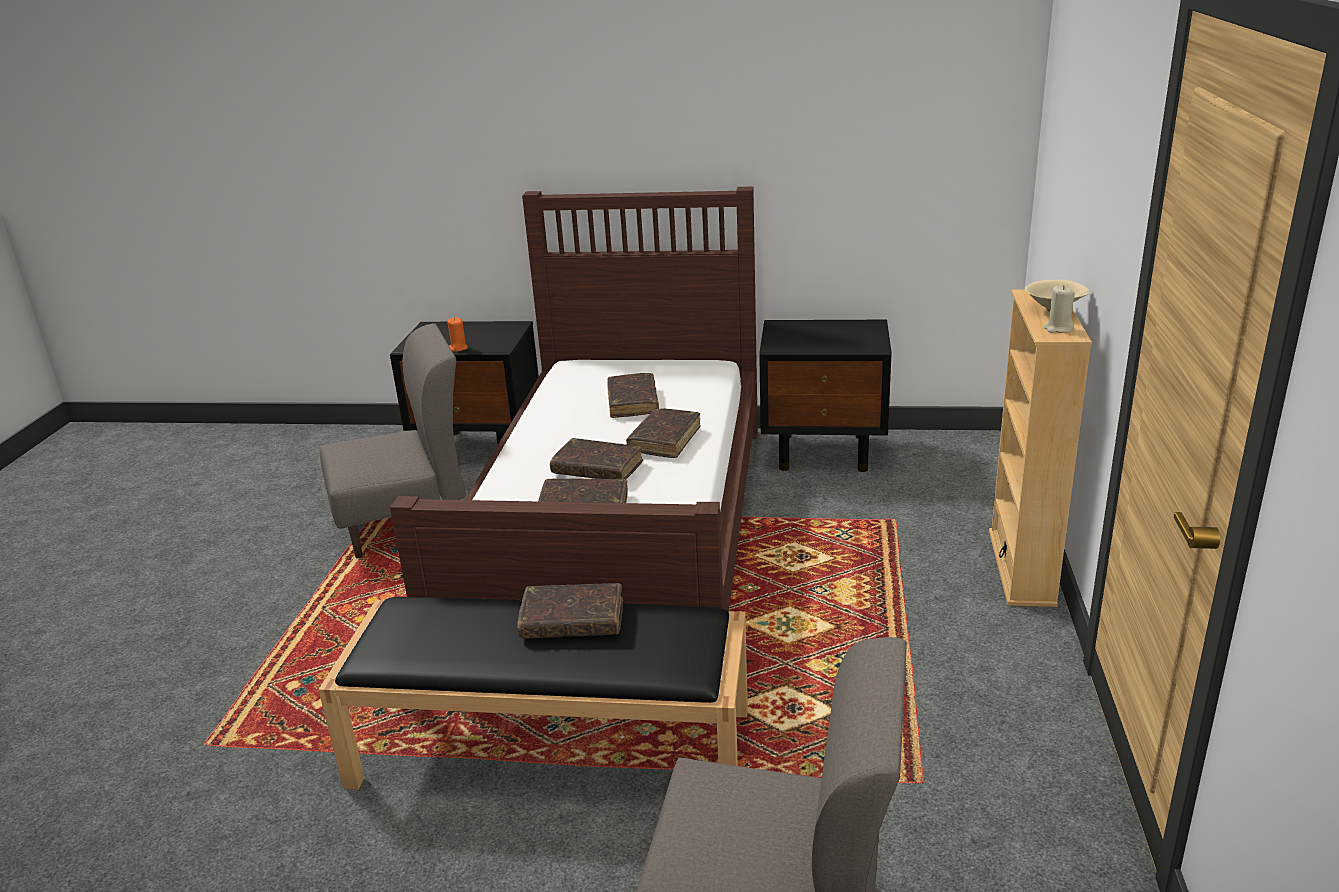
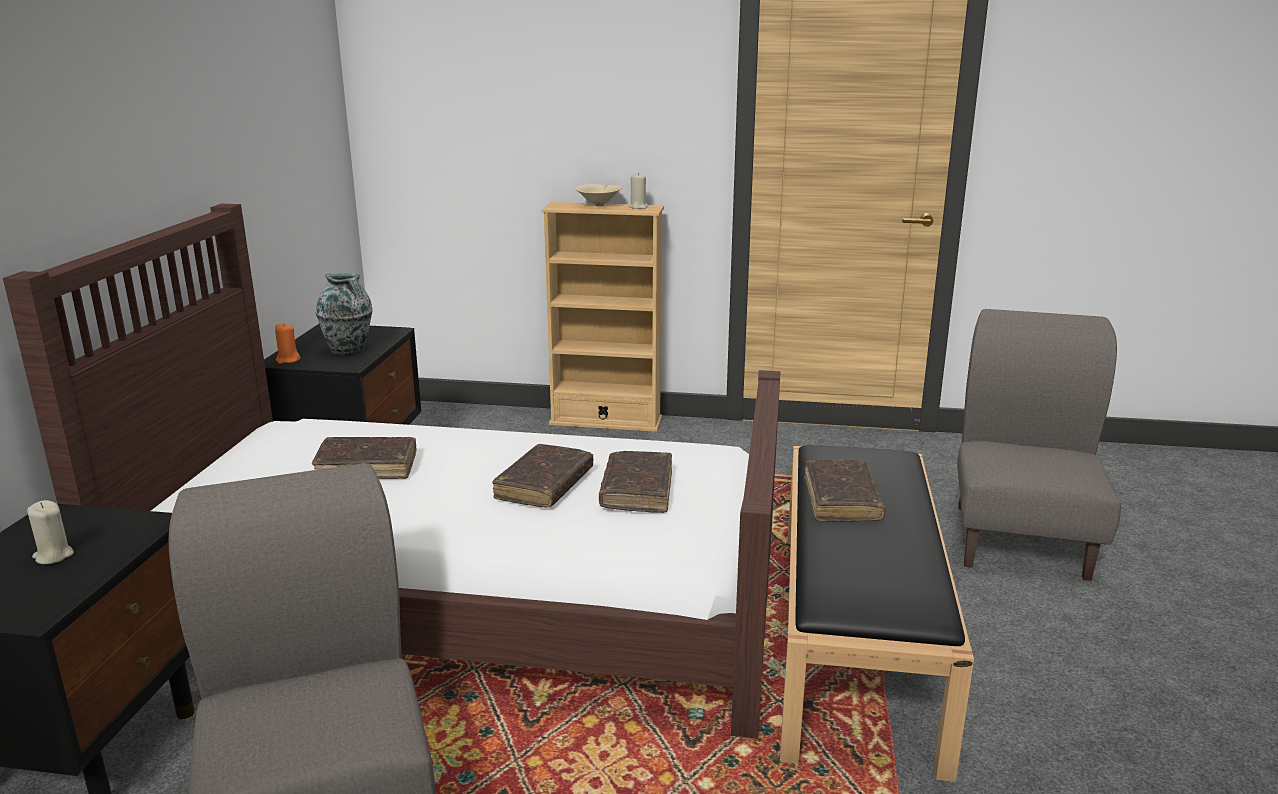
camera: 90 degrees left, 5 degrees down
(458, 348) = (102, 560): orange candle -> orange candle (288, 360)
(467, 337) = (53, 556): none -> beige candle
(665, 440) = (489, 451): brown book -> none
(813, 341) = (349, 350): none -> vase

